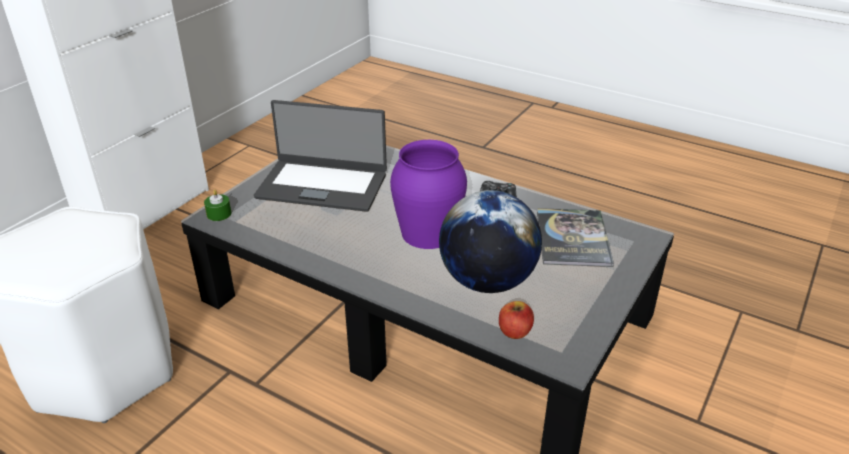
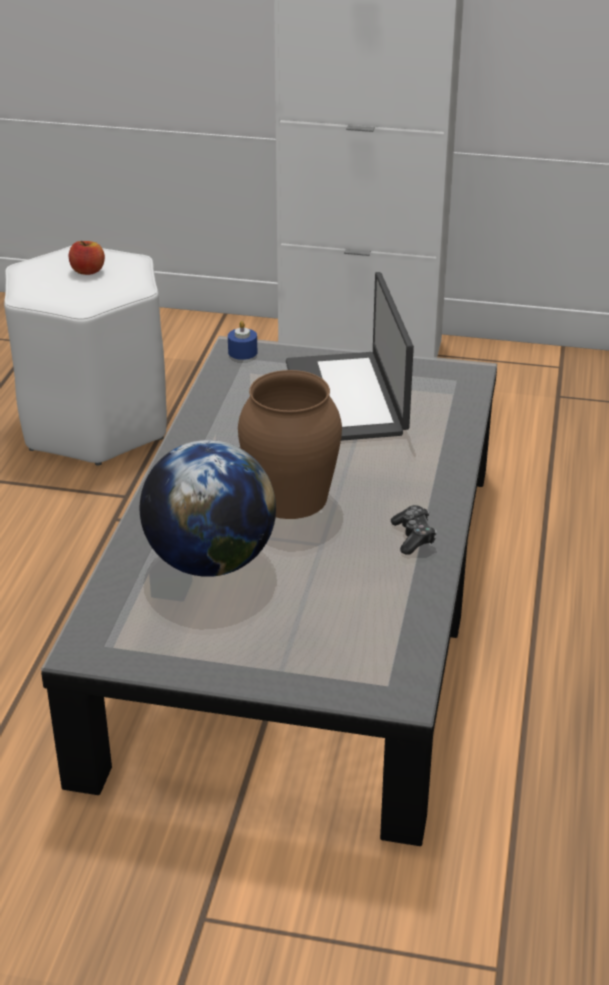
camera: 70 degrees right, 0 degrees up
(219, 214) = (242, 352): green candle -> blue candle
(429, 232) = (291, 497): purple vase -> brown vase
(514, 331) = (121, 599): apple -> apple (88, 271)
(572, 238) = (350, 620): book -> none

